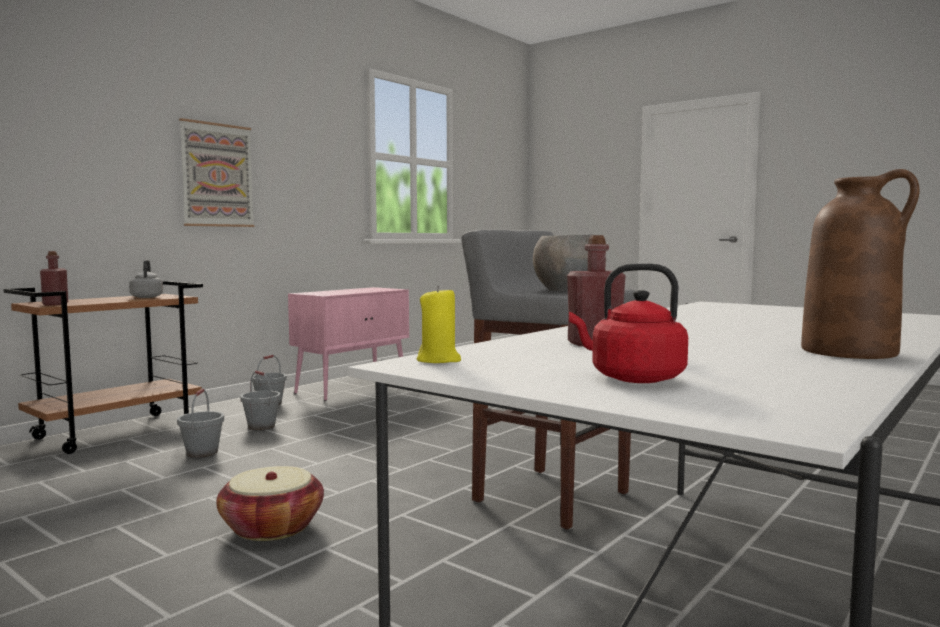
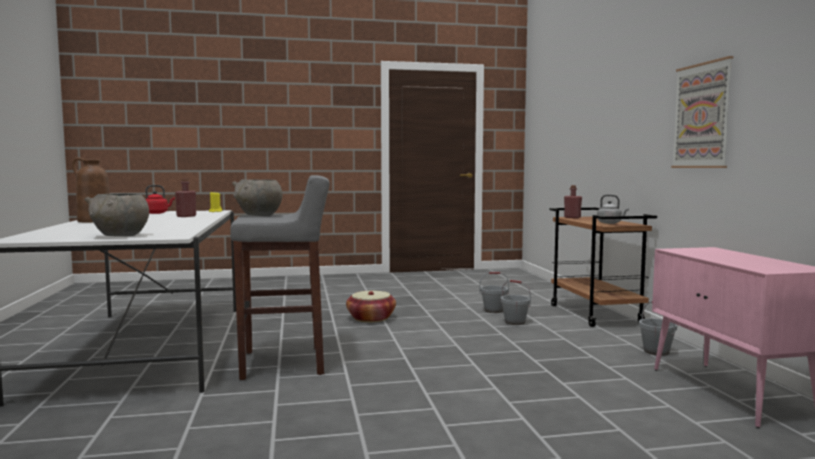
camera: 130 degrees right, 0 degrees up
(261, 426) = (568, 339): grey bucket -> grey bucket (493, 310)
(777, 309) = (120, 236): none -> grey bowl

